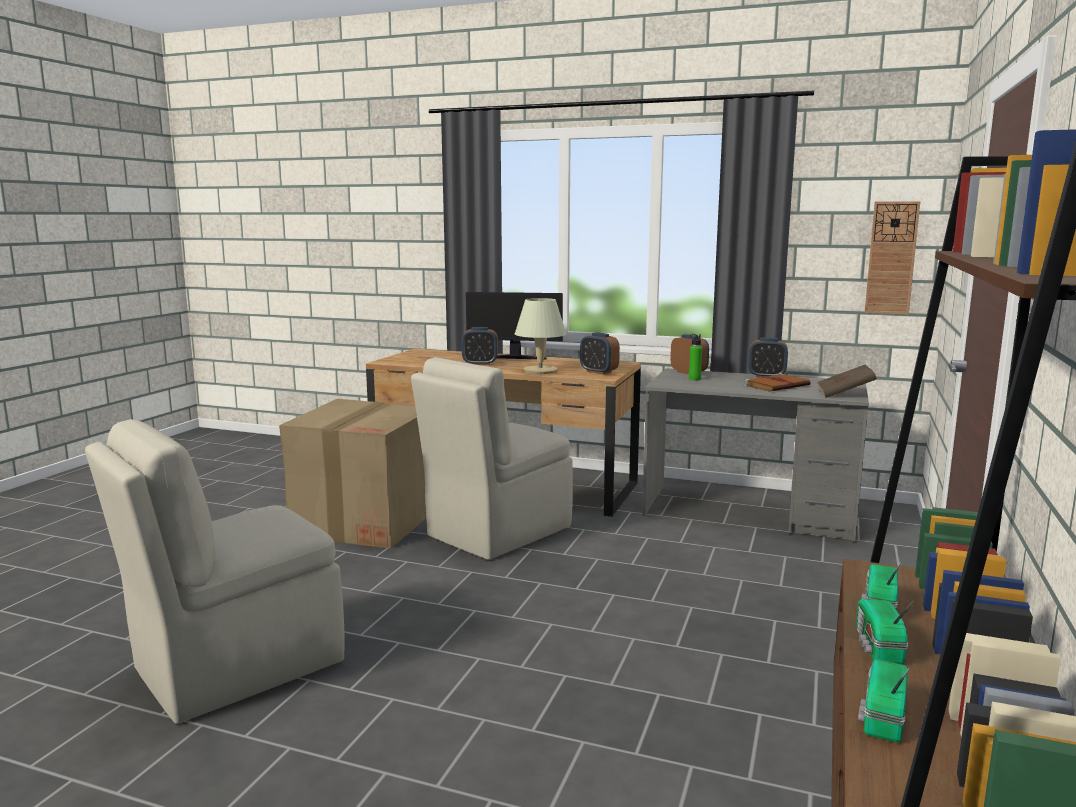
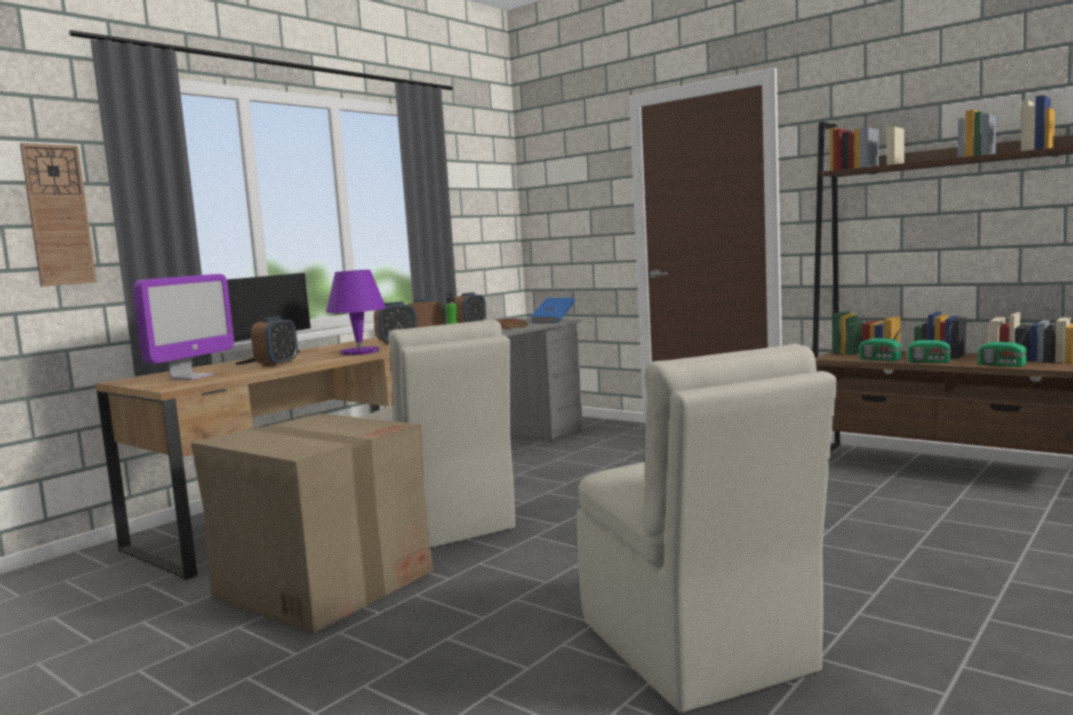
camera: 70 degrees left, 5 degrees down
(424, 358) = (191, 377): none -> monitor
(540, 371) = (360, 352): beige table lamp -> purple table lamp
(844, 394) = (553, 320): brown book -> blue book
(891, 258) = (496, 224): wall clock -> wall clock (58, 215)

